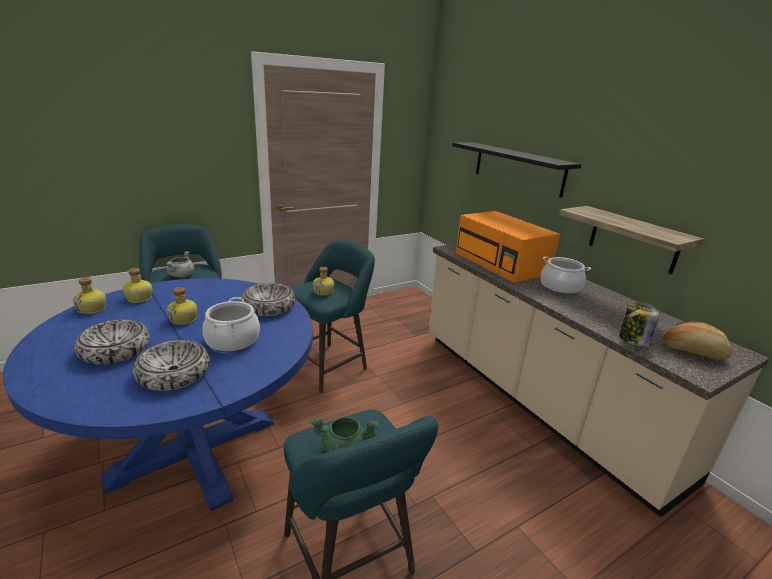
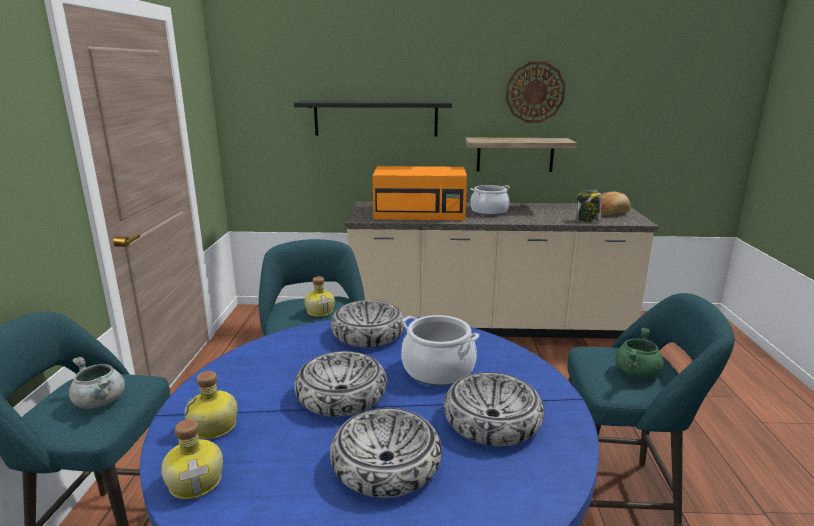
camera: 55 degrees left, 5 degrees down
(184, 319) = (341, 395): bottle -> bowl
(675, 171) = (535, 92): none -> wall clock

